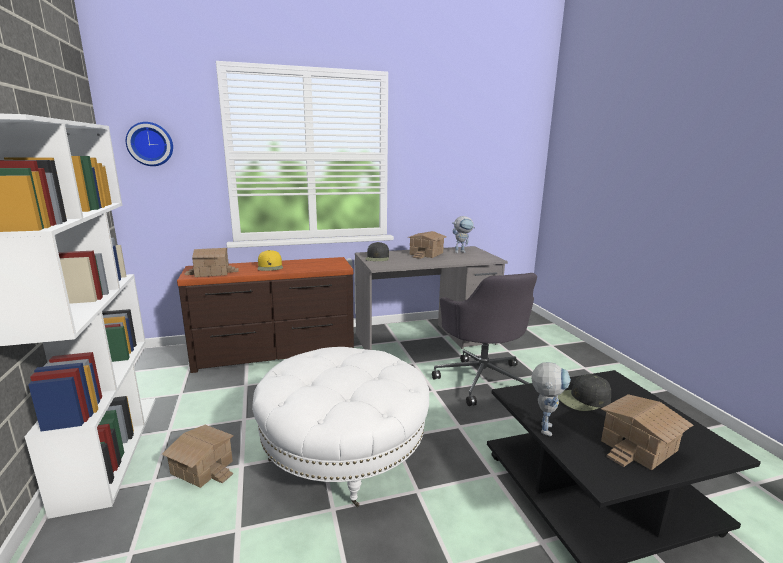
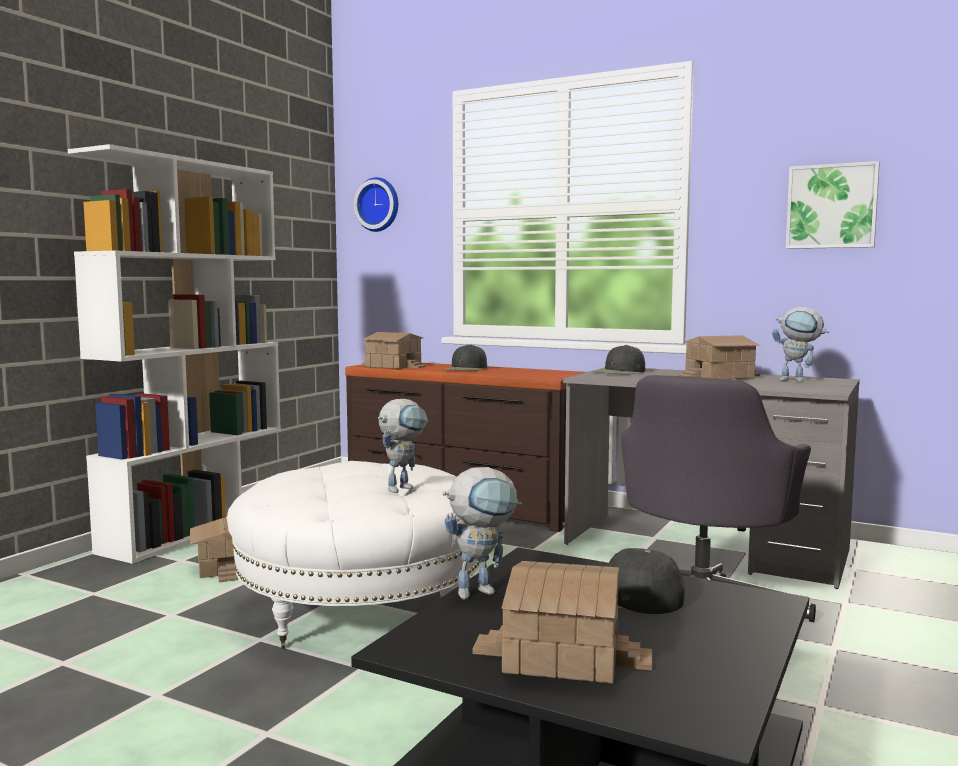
camera: 45 degrees right, 10 degrees down
(270, 267) = (465, 369): yellow cap -> black cap
(378, 371) = (403, 487): none -> toy robot
(455, 161) = (831, 206): none -> picture

